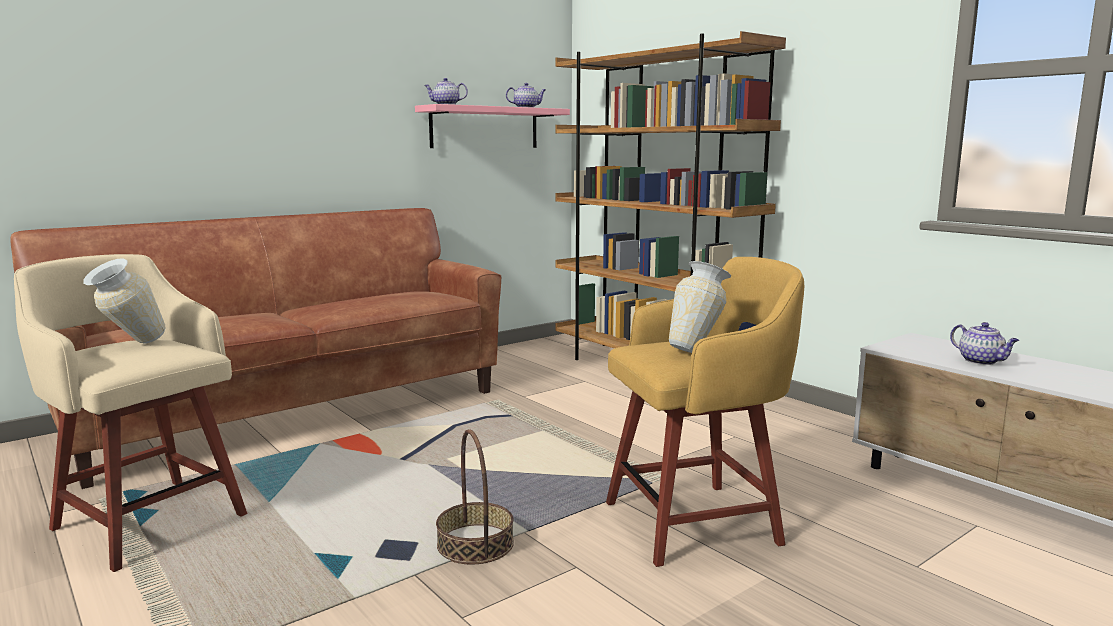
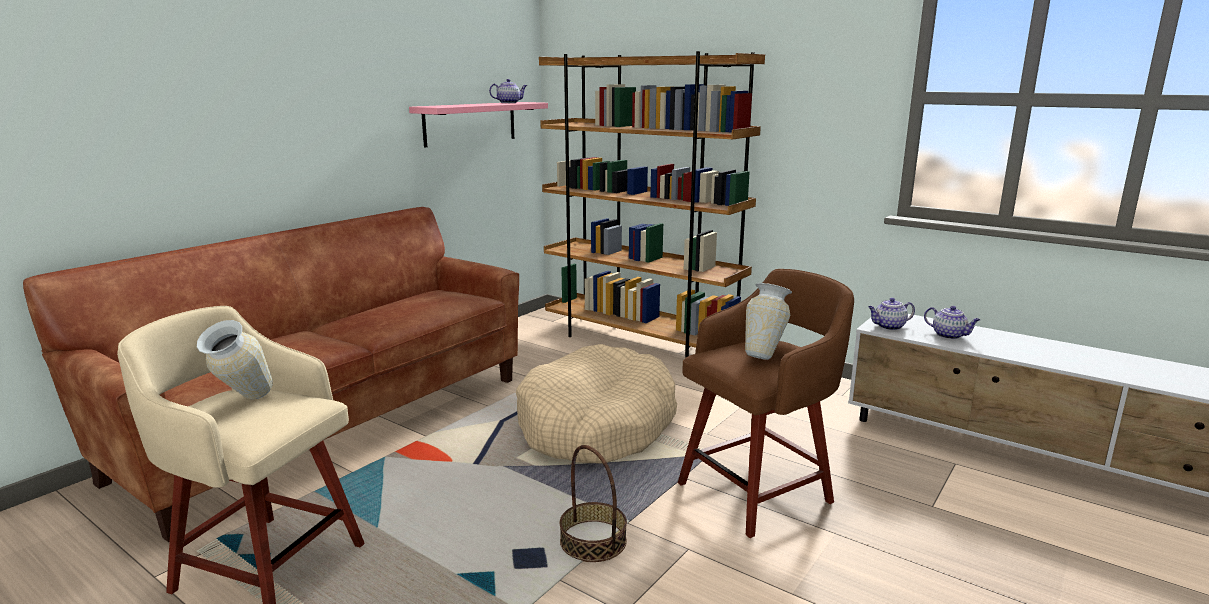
camera: 15 degrees left, 5 degrees up
(445, 105) = (440, 106): teapot -> teapot (888, 327)
(551, 439) = (596, 425): none -> beige dog bed
(697, 522) = (758, 491): yellow stool -> brown stool

